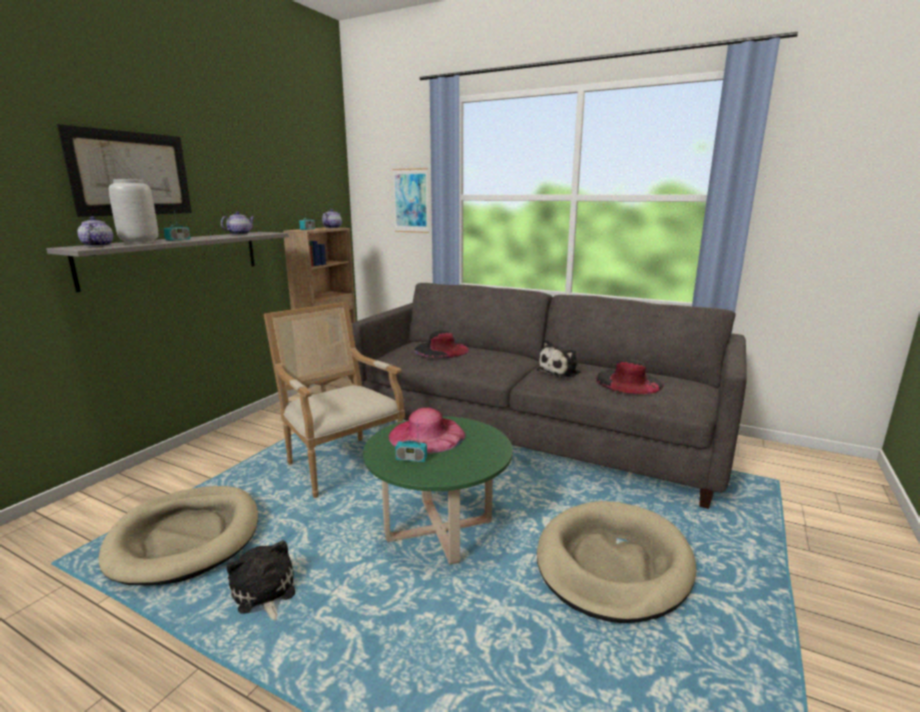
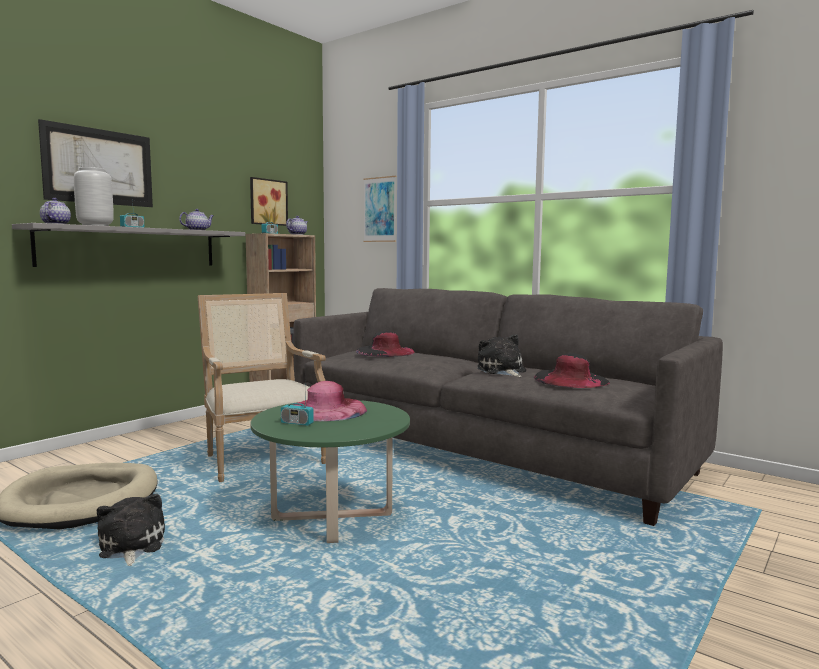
camera: 10 degrees right, 10 degrees down
(299, 195) = (267, 202): none -> picture
(561, 372) = (502, 371): plush toy -> plush toy turned 105 degrees clockwise
(612, 564) = (509, 560): beige dog bed -> none

